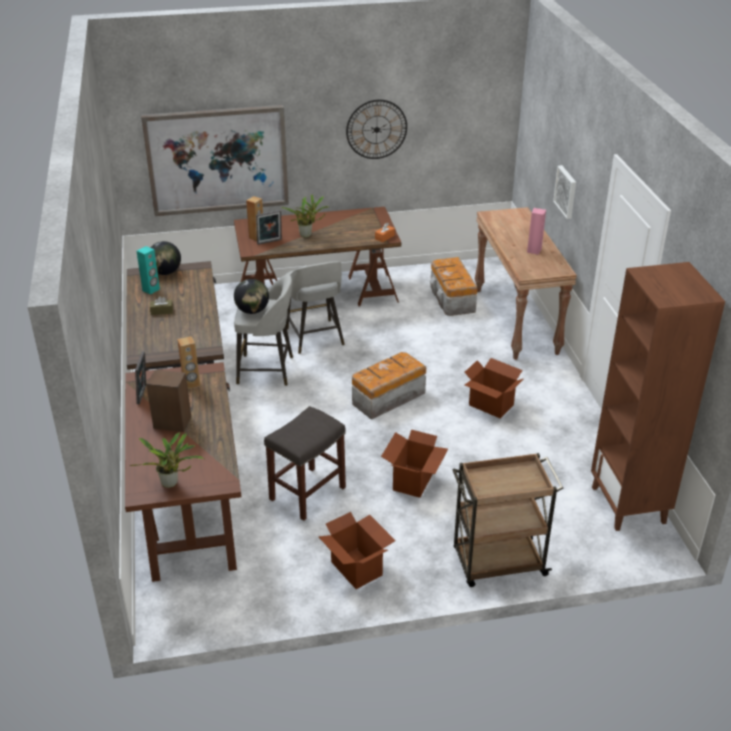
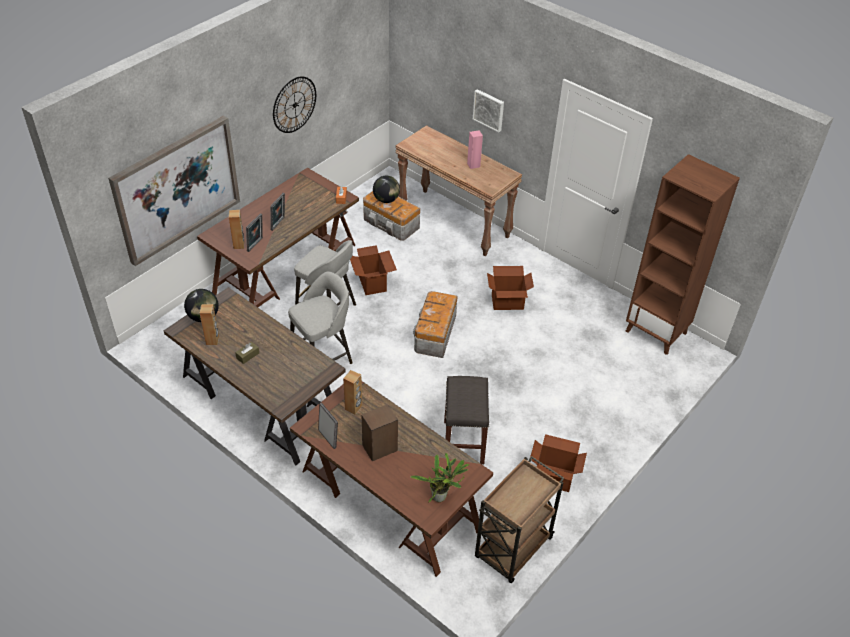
camera: 40 degrees left, 10 degrees up
(151, 290) = (212, 340): turquoise speaker -> brown speaker
(252, 311) = (313, 317): globe -> globe (386, 200)
(307, 235) = (279, 224): potted plant -> picture frame
(414, 481) = (520, 390): cardboard box -> cardboard box (373, 283)
(497, 563) = (627, 419): brown cart -> brown cart (512, 549)

